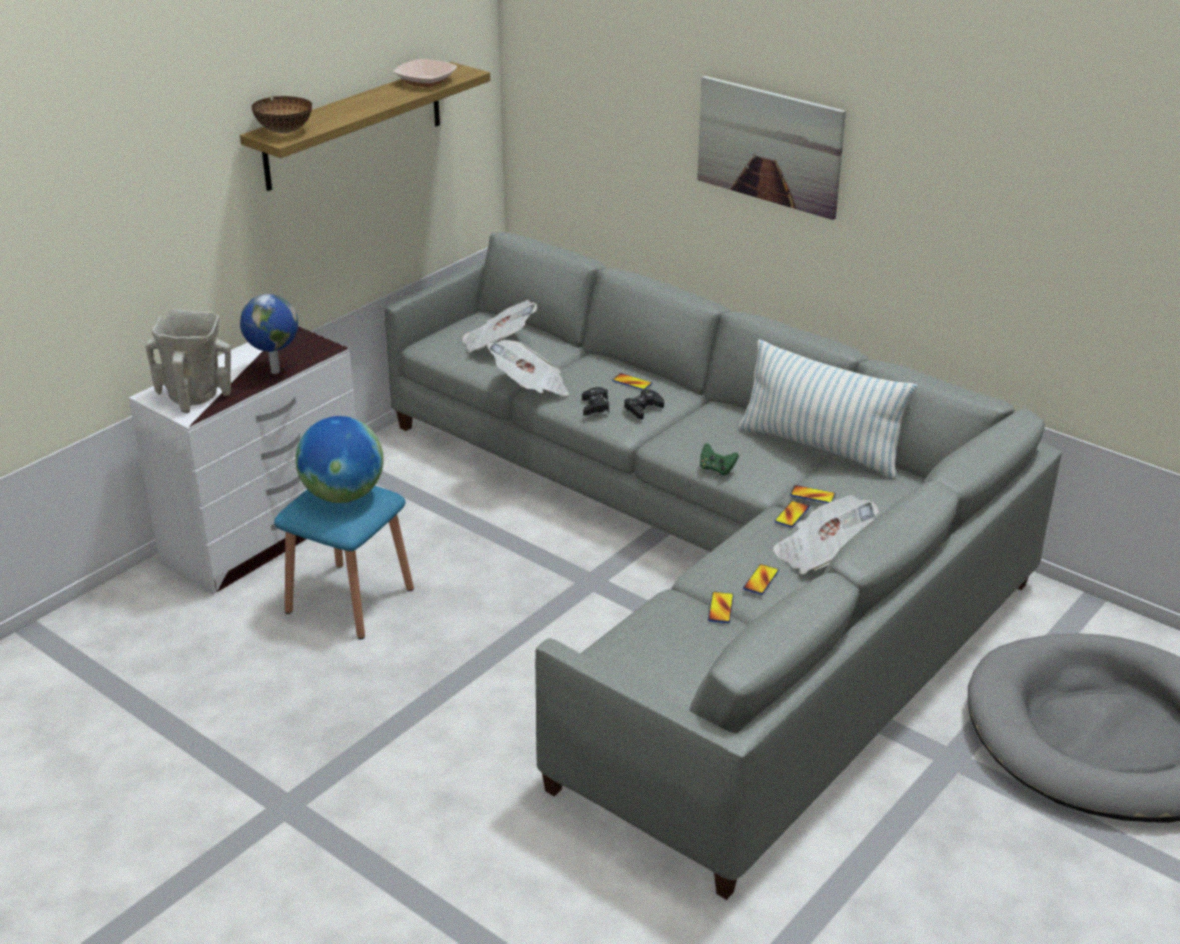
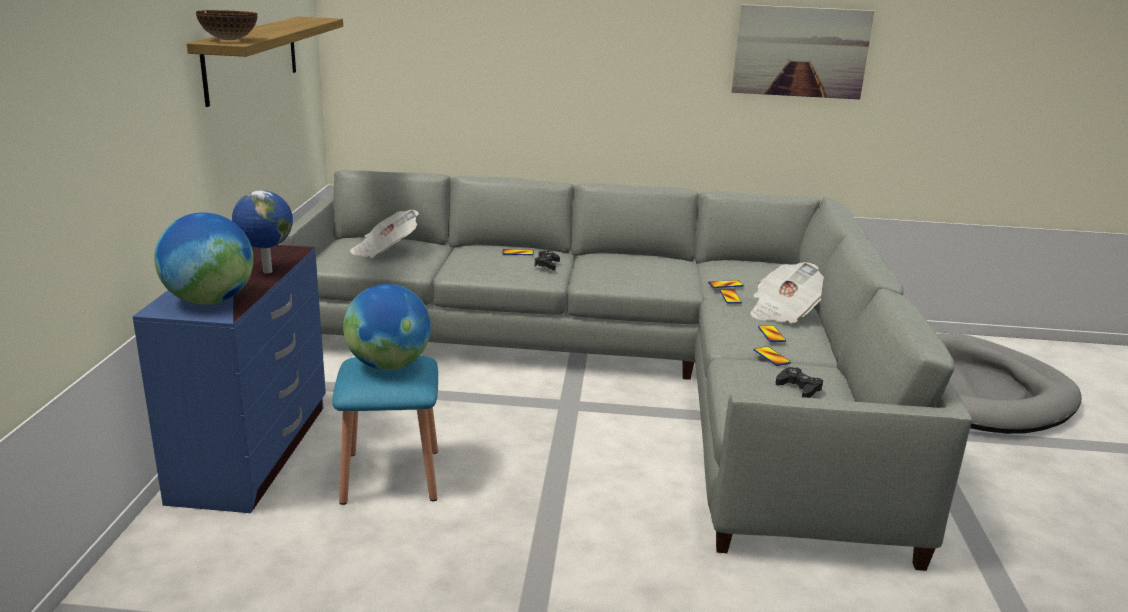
camera: 35 degrees left, 10 degrees down
(196, 396) = (210, 301): beige vase -> globe
(267, 534) = (254, 451): white dresser -> blue dresser
(425, 81) = (300, 22): bowl -> none
(530, 387) = (446, 270): newspaper -> none
(595, 406) = (511, 270): black game controller -> black game controller (799, 388)
(717, 469) = (645, 285): green game controller -> none
(769, 146) = (591, 50): picture -> picture (800, 52)
(820, 448) = (690, 261): pillow -> none

